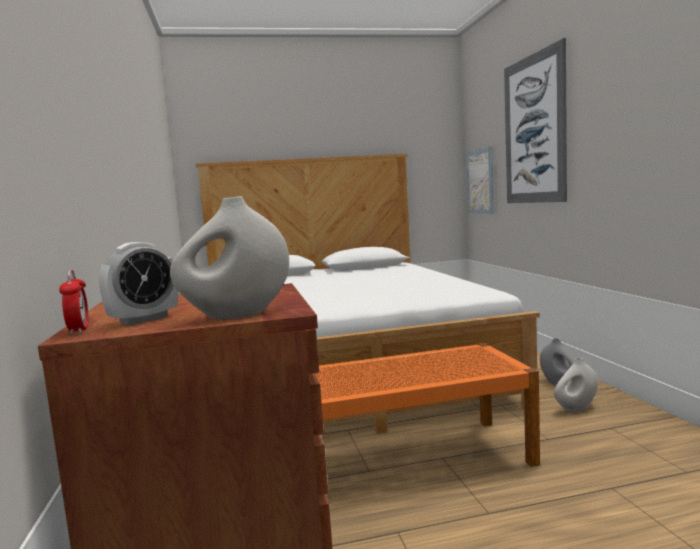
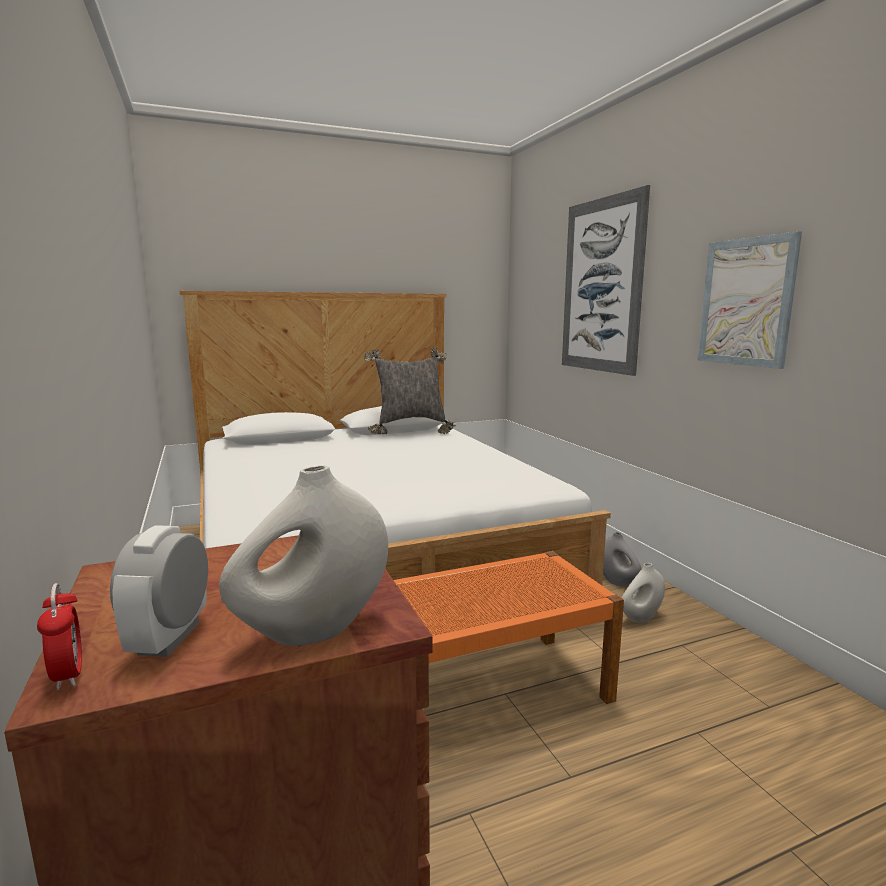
camera: 10 degrees left, 5 degrees up
(144, 319) = (170, 638): alarm clock -> alarm clock turned 150 degrees clockwise
(378, 268) = (409, 433): none -> pillow
(480, 181) = (529, 334): picture -> picture (746, 302)

